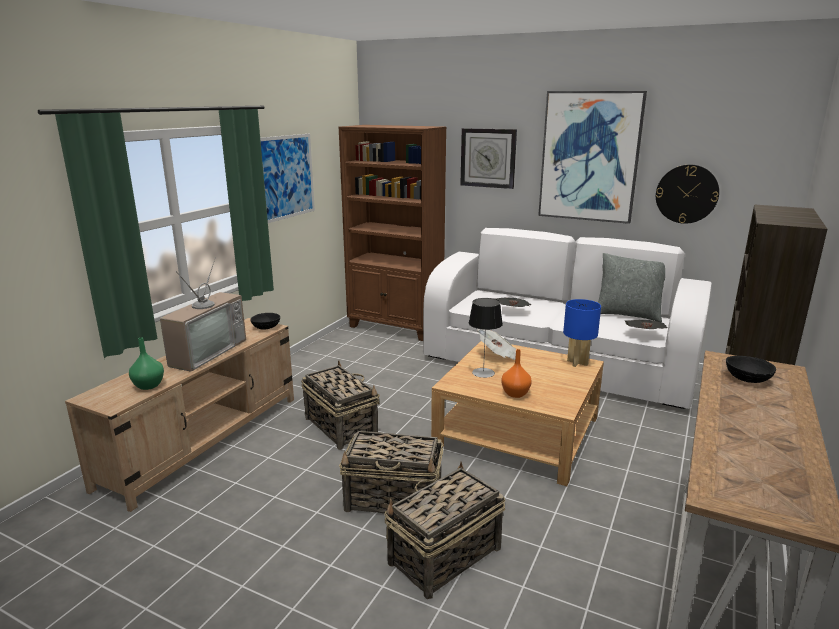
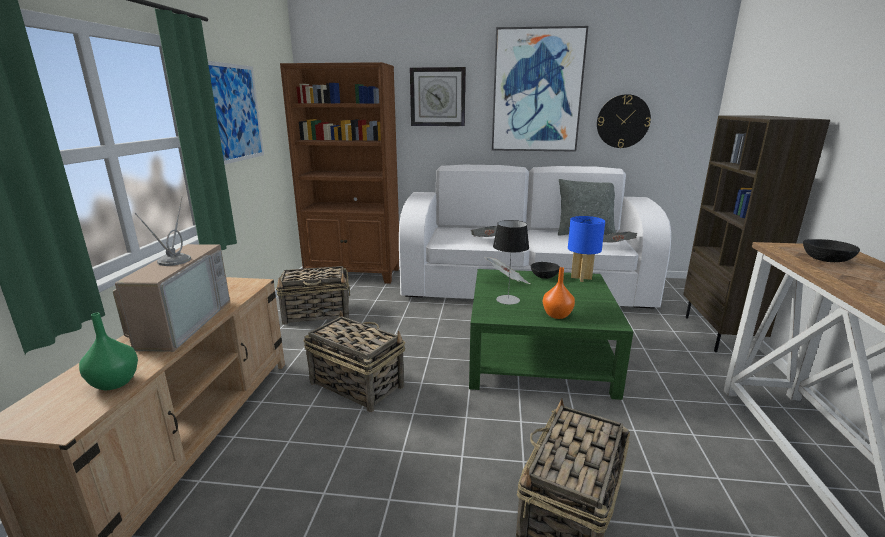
camera: 20 degrees left, 0 degrees up
(266, 327) = (247, 284): black bowl -> black bowl (545, 276)
(394, 499) = (469, 457): basket -> basket (317, 313)
(517, 432) = (538, 355): beige coffee table -> green coffee table

